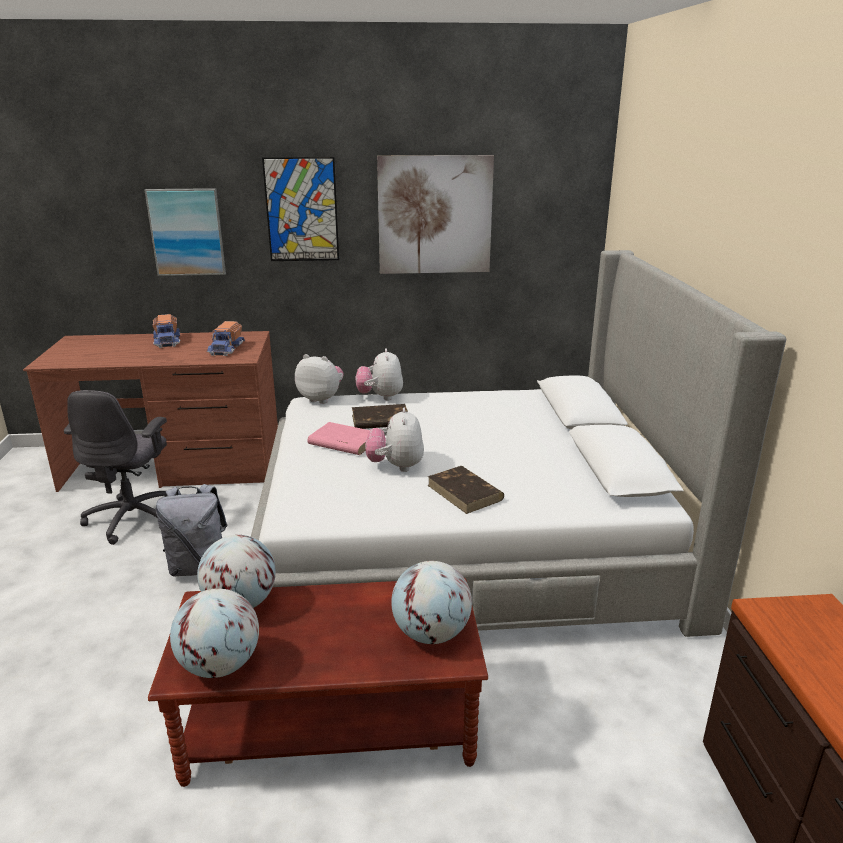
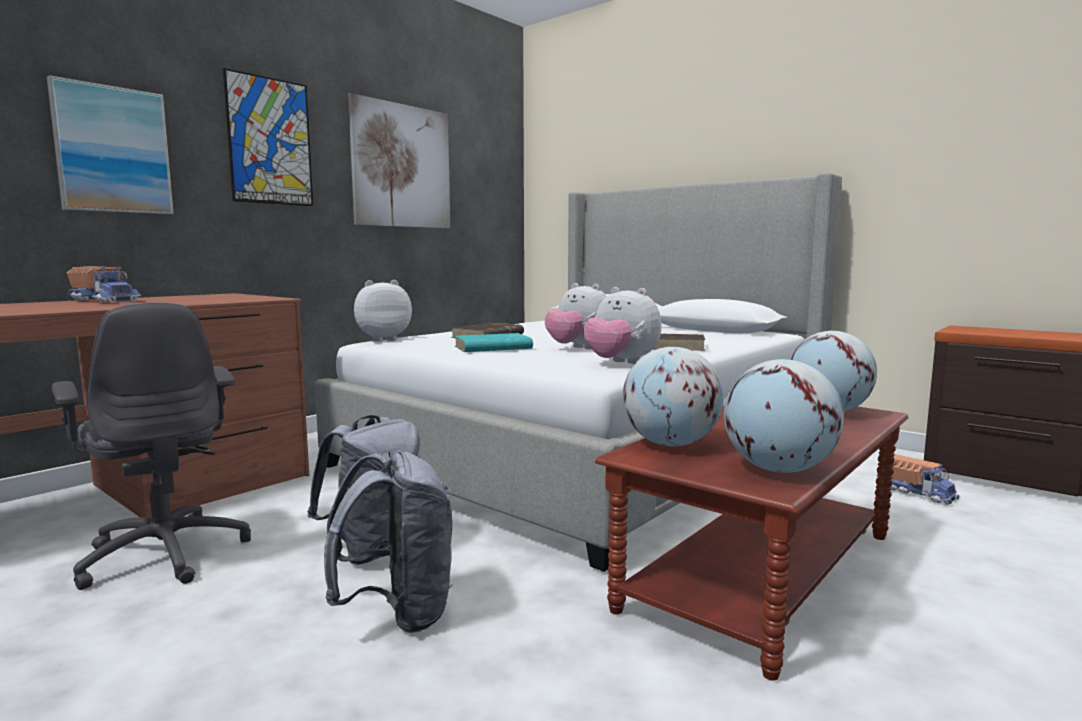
camera: 45 degrees left, 15 degrees down
(139, 618) = (398, 613): none -> grey backpack
(227, 349) = (224, 298): toy truck -> toy truck (917, 493)
(342, 442) = (492, 347): pink book -> turquoise book
(380, 397) = (437, 333): plush toy -> plush toy (620, 363)

